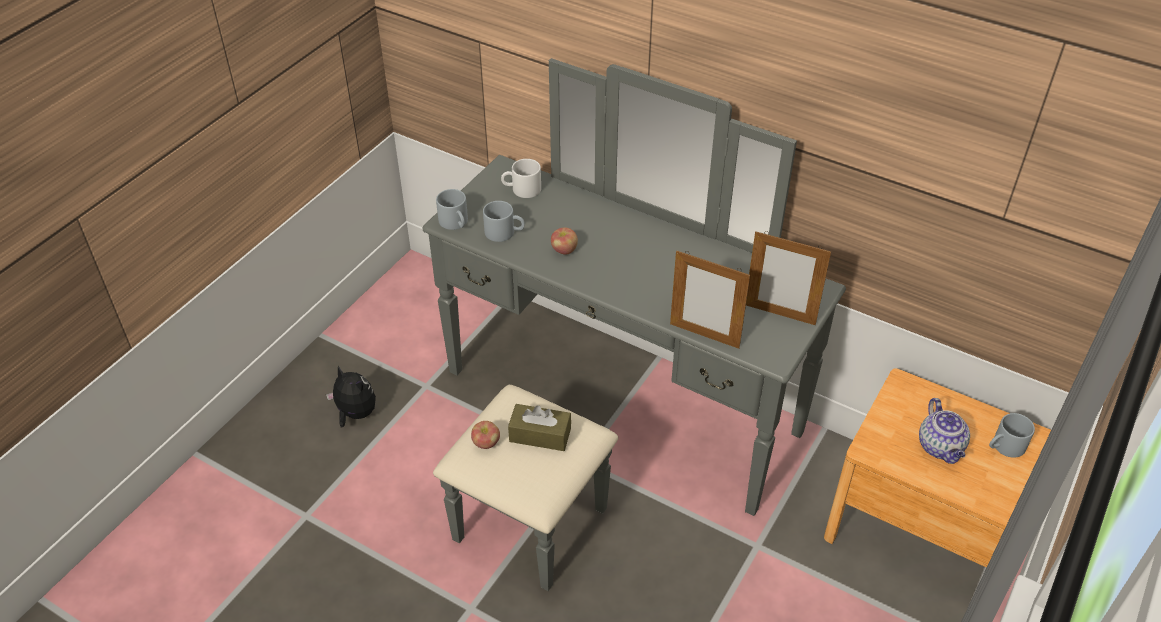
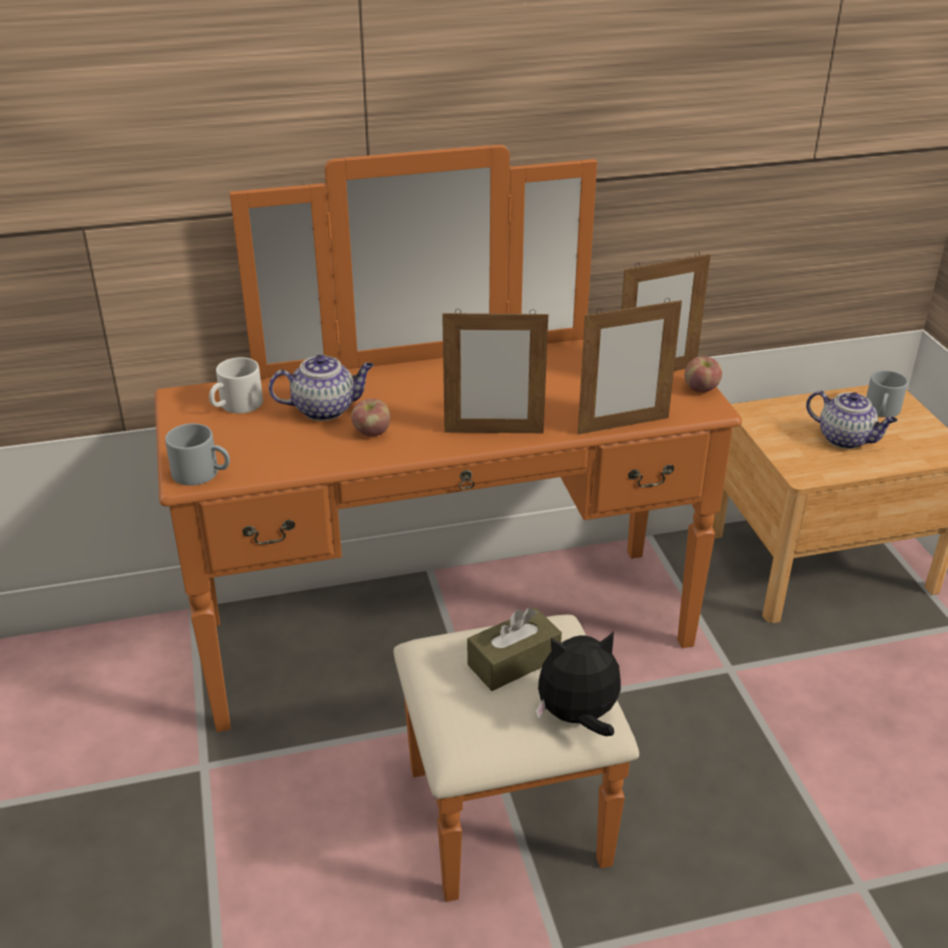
camera: 45 degrees left, 10 degrees down
(355, 414) = (145, 862): plush toy -> plush toy (578, 717)
(486, 443) = (468, 711): apple -> apple (701, 389)
(505, 232) = (278, 451): grey mug -> none
(561, 219) = (325, 409): none -> teapot
(604, 428) = (461, 669): grey dresser -> orange dresser
(626, 292) = (493, 432): none -> picture frame

